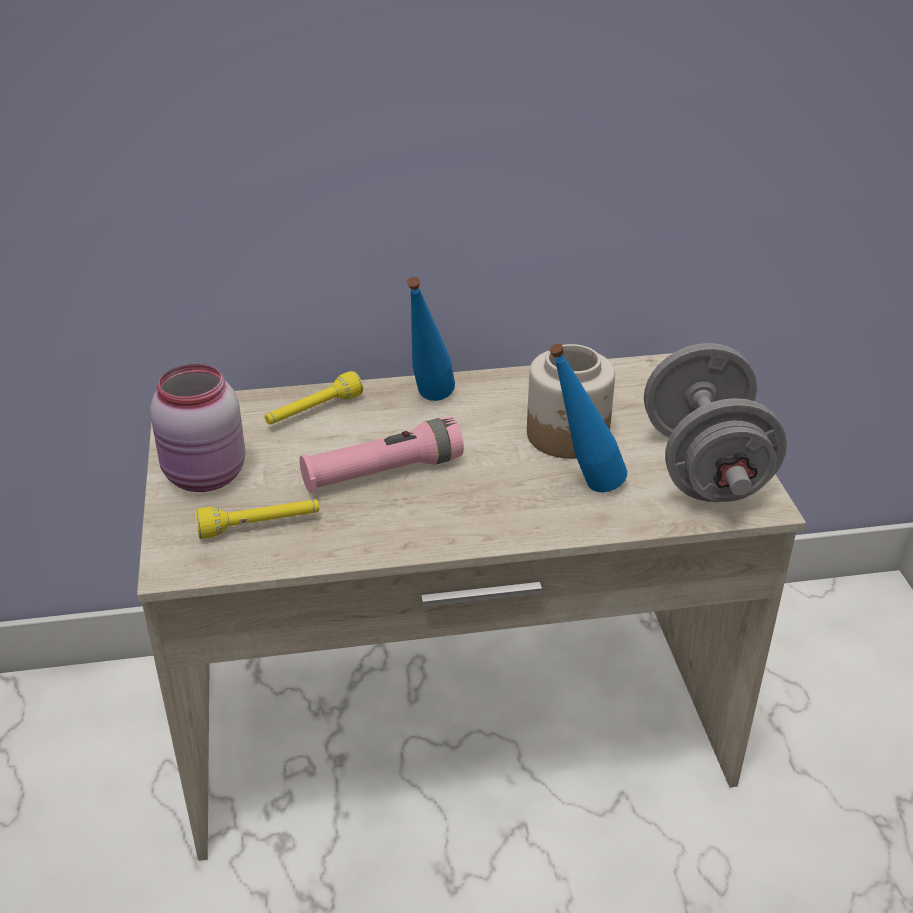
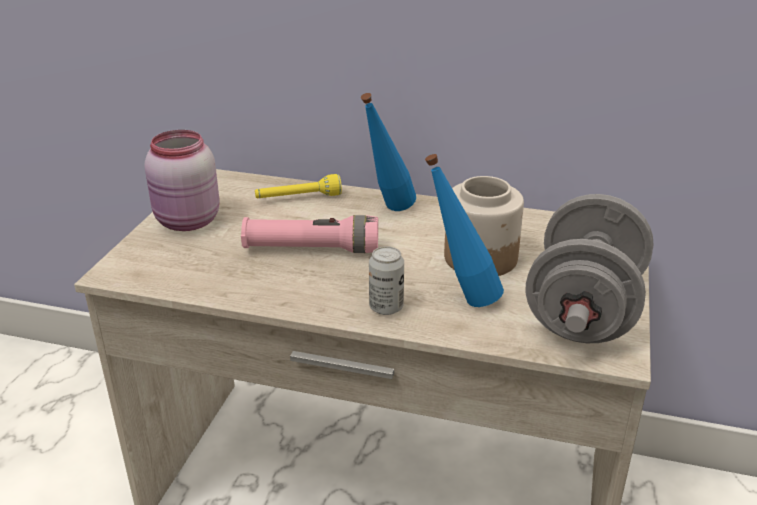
camera: 25 degrees right, 5 degrees down
(259, 526) = (193, 262): yellow flashlight -> none
(516, 518) = (386, 307): none -> can

